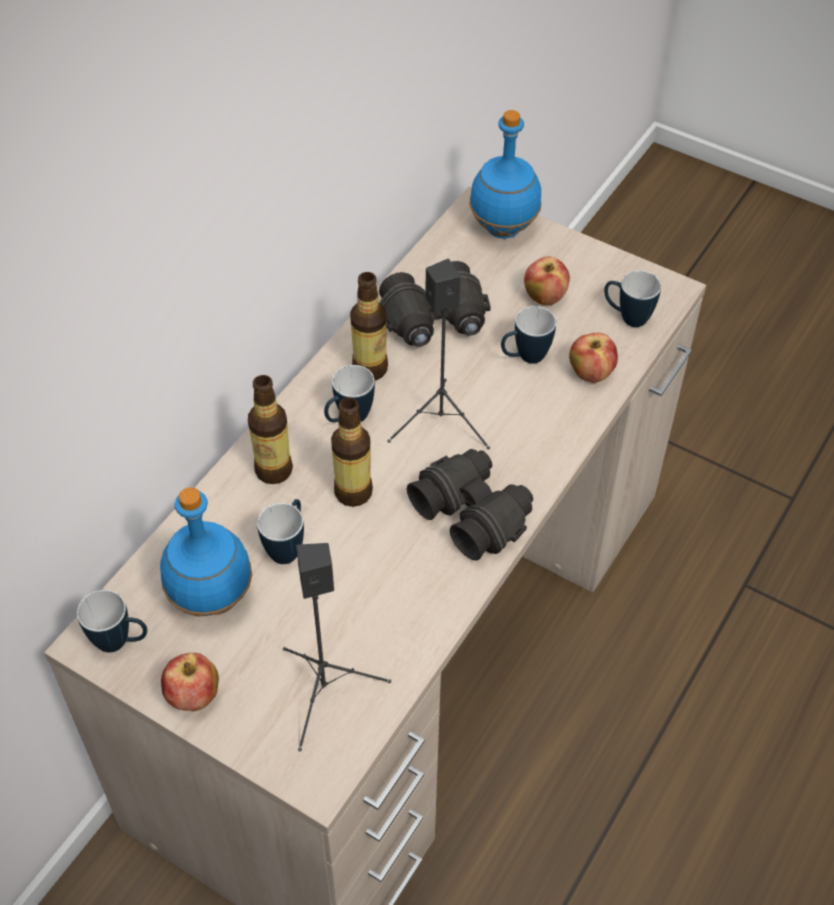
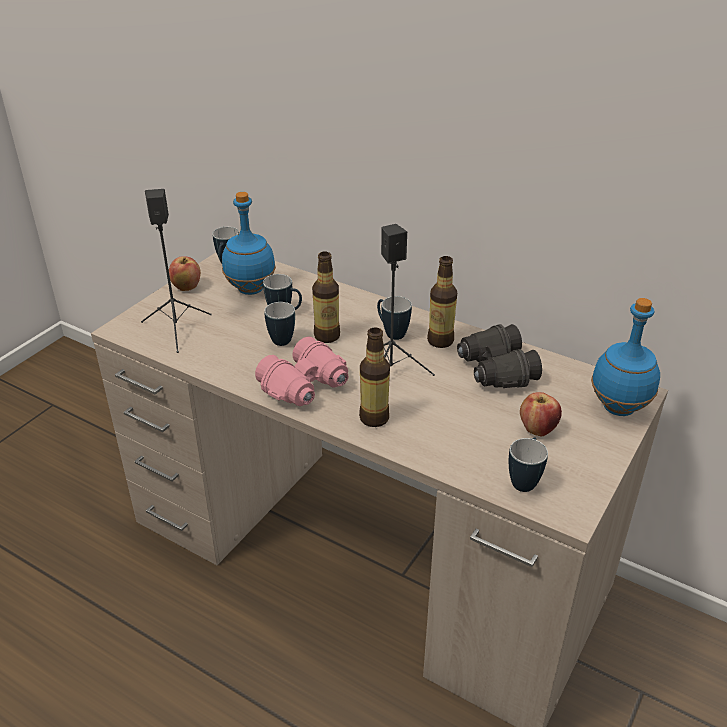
camera: 90 degrees right, 15 degrees down
(274, 470) = (346, 306): bottle -> bottle (374, 418)
(472, 512) = (306, 386): black binoculars -> pink binoculars
(524, 358) = (463, 416): mug -> mug (279, 338)
(590, 373) = (451, 453): apple -> none

